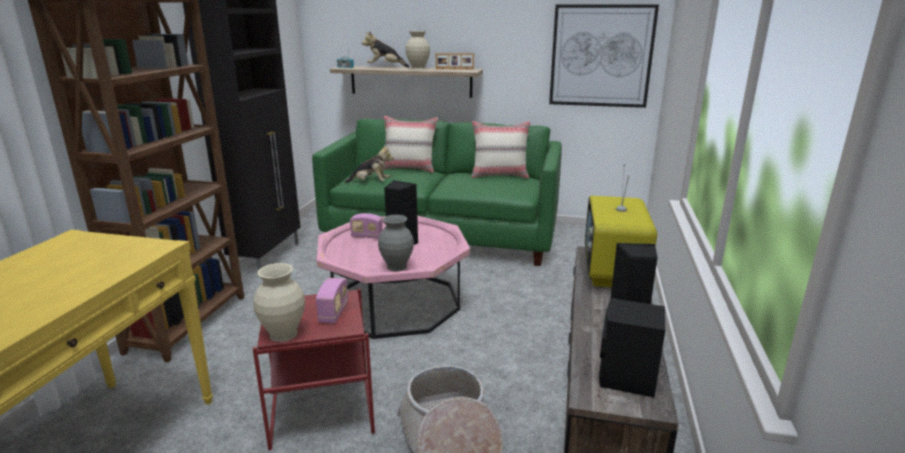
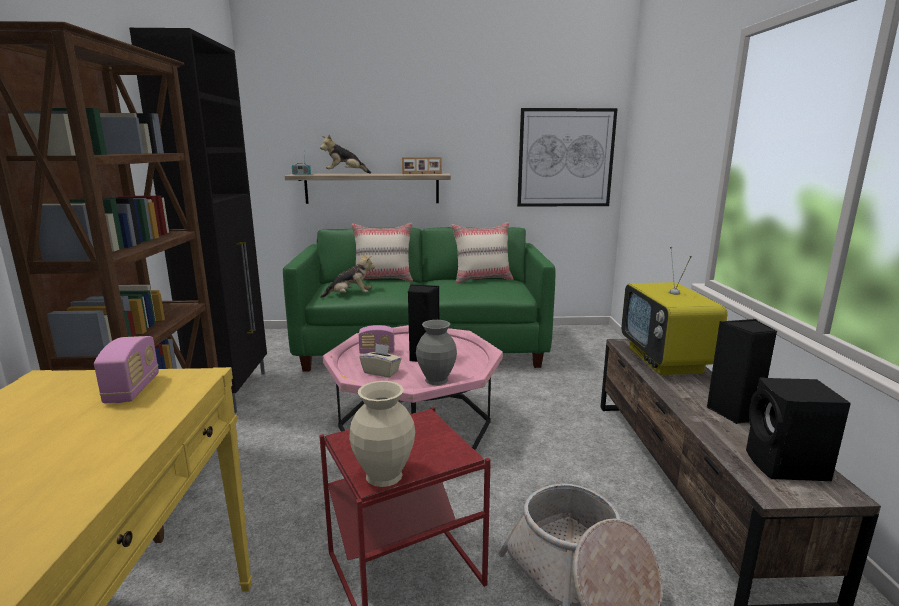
camera: 15 degrees left, 5 degrees down
(334, 313) = (427, 440): radio -> radio (133, 389)
(357, 254) = (381, 372): none -> beige tissue box
(417, 69) = (383, 174): beige vase -> none

